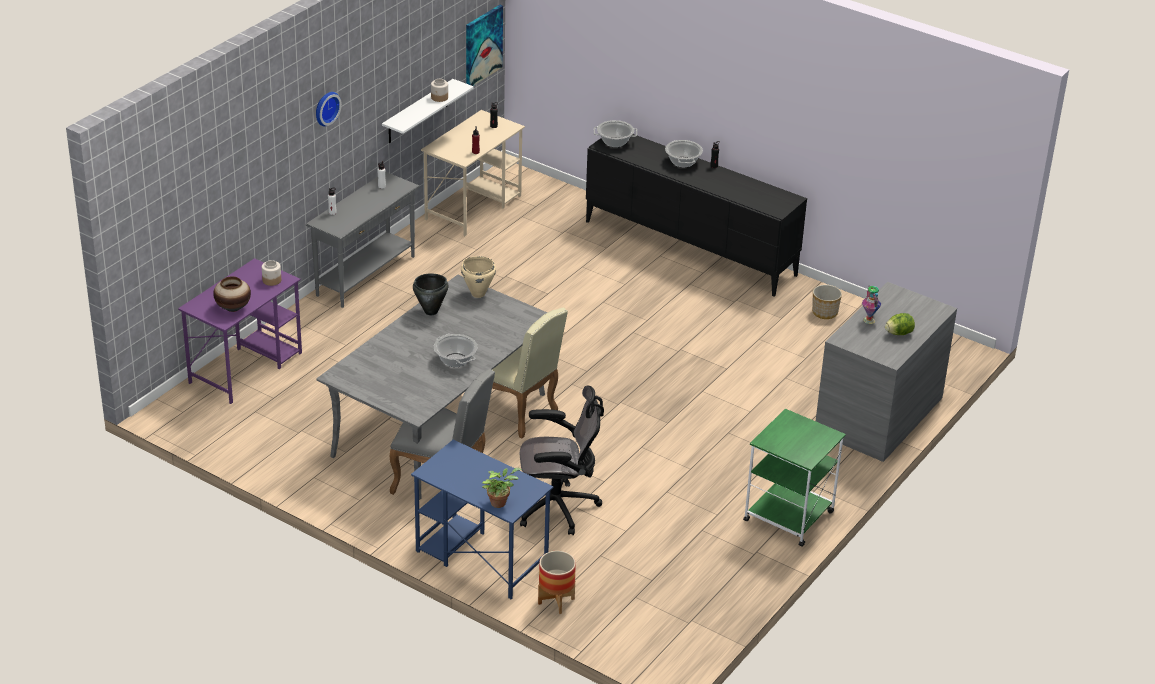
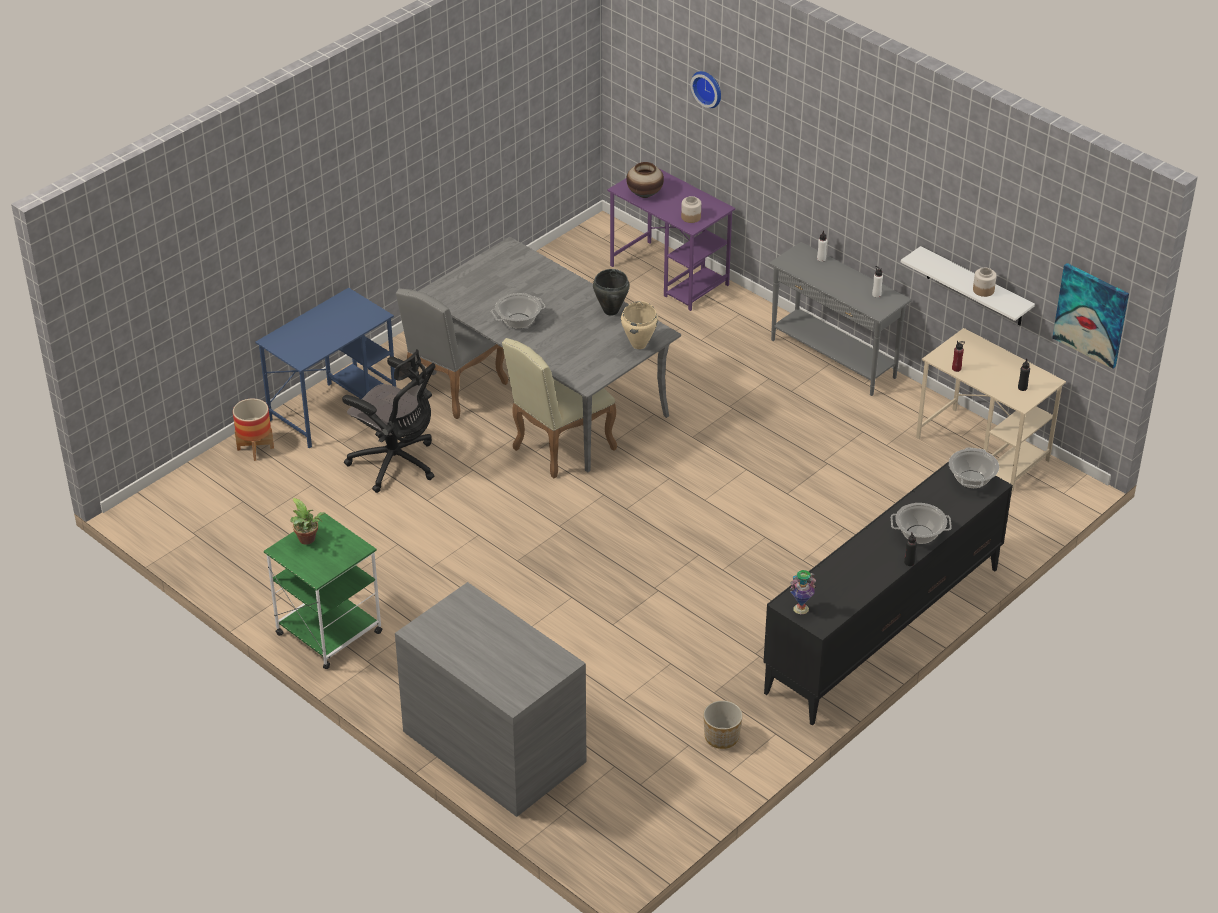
camera: 100 degrees right, 5 degrees up
(325, 108) = (848, 153): wall clock -> wall clock (708, 88)
(499, 502) = (288, 336): potted plant -> potted plant (308, 540)
(557, 507) = (394, 463): office chair -> office chair turned 60 degrees counterclockwise
(869, 320) = (502, 628): vase -> vase (801, 609)
(899, 333) = (469, 650): lettuce -> none

